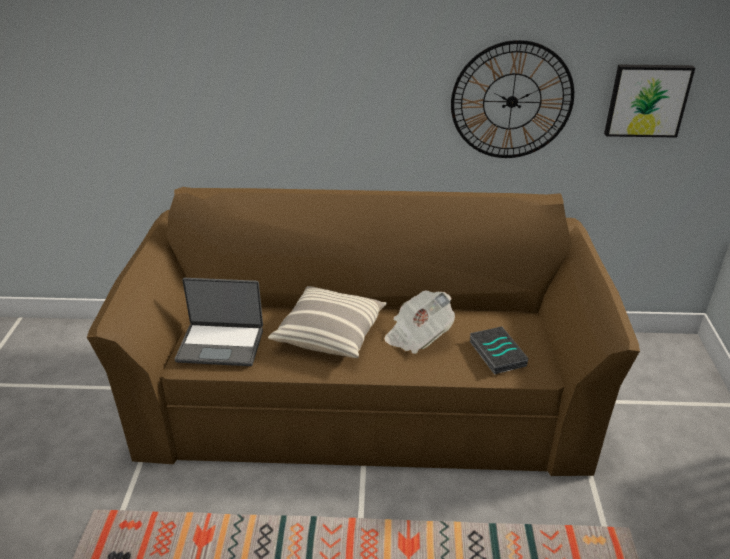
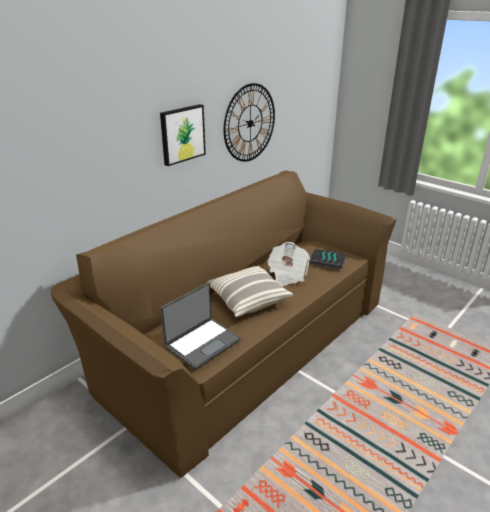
camera: 50 degrees left, 5 degrees down
(647, 100) = (299, 107): picture -> picture (182, 134)

